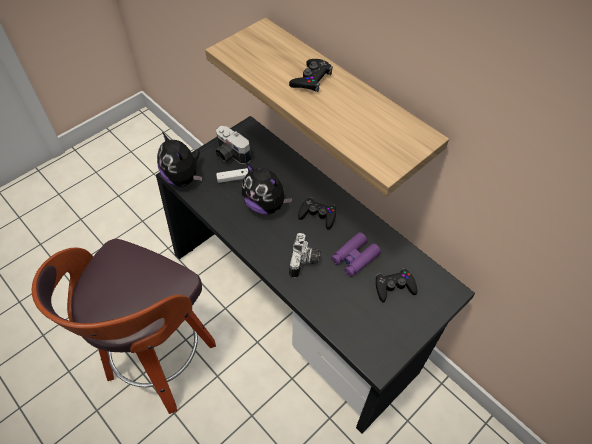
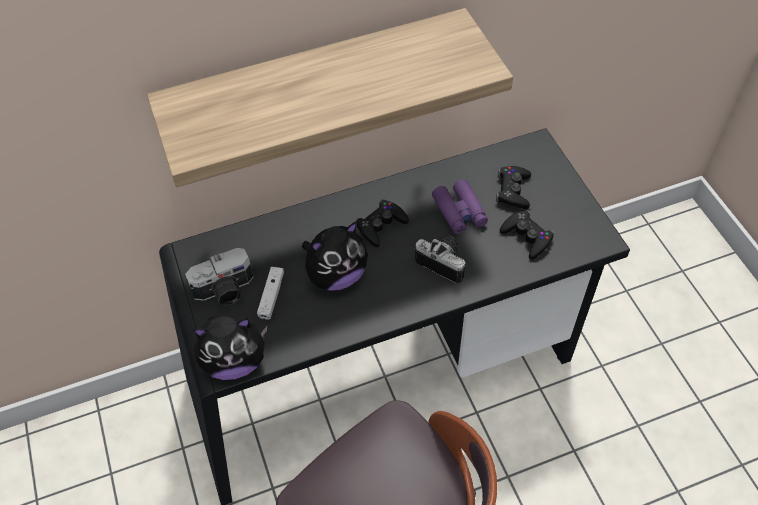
camera: 65 degrees left, 0 degrees up
(311, 79) = (306, 85): black game controller -> black game controller (526, 237)

